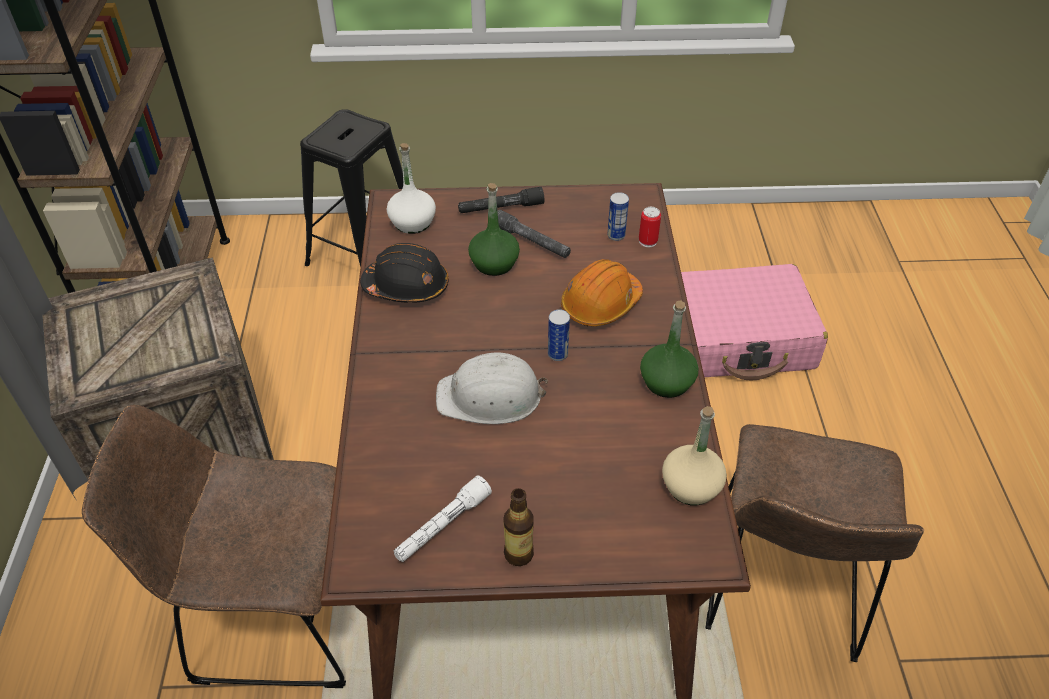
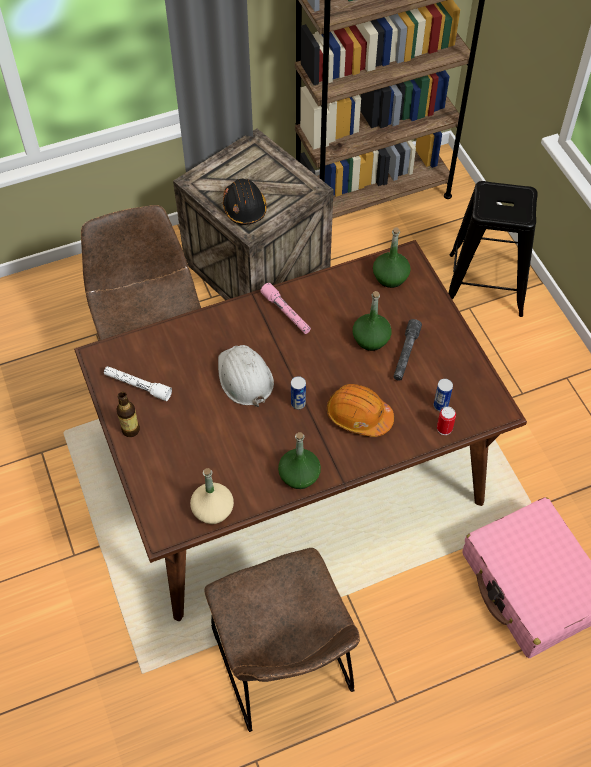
camera: 70 degrees right, 10 degrees up
(407, 287) = (323, 298): black hard hat -> black hard hat (244, 208)
(409, 327) = (286, 313): none -> pink flashlight
(412, 222) = (390, 277): white bottle -> green bottle
(501, 208) = (434, 323): black flashlight -> none
(782, 591) = (284, 667): brown chair -> brown chair turned 105 degrees counterclockwise

